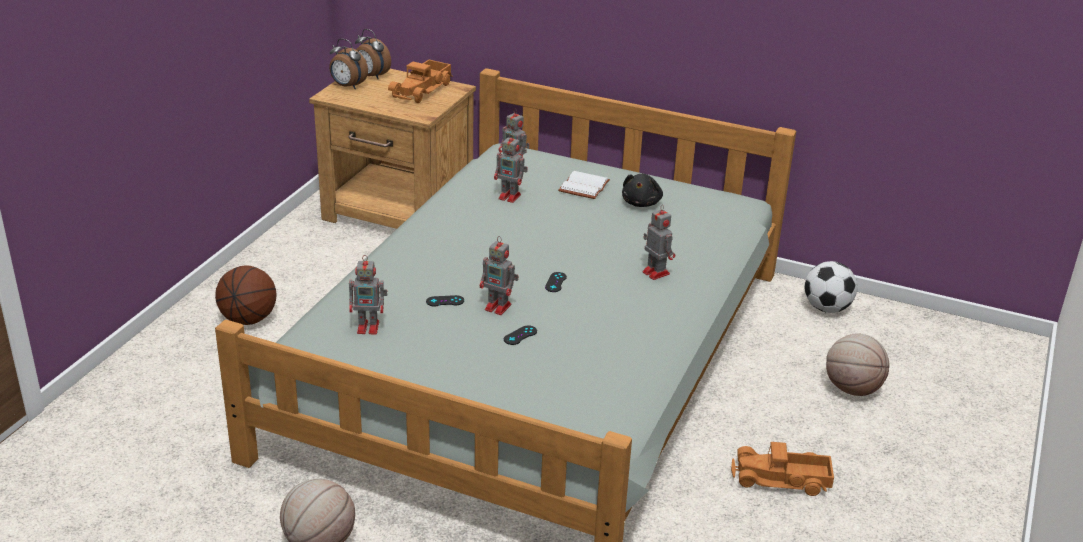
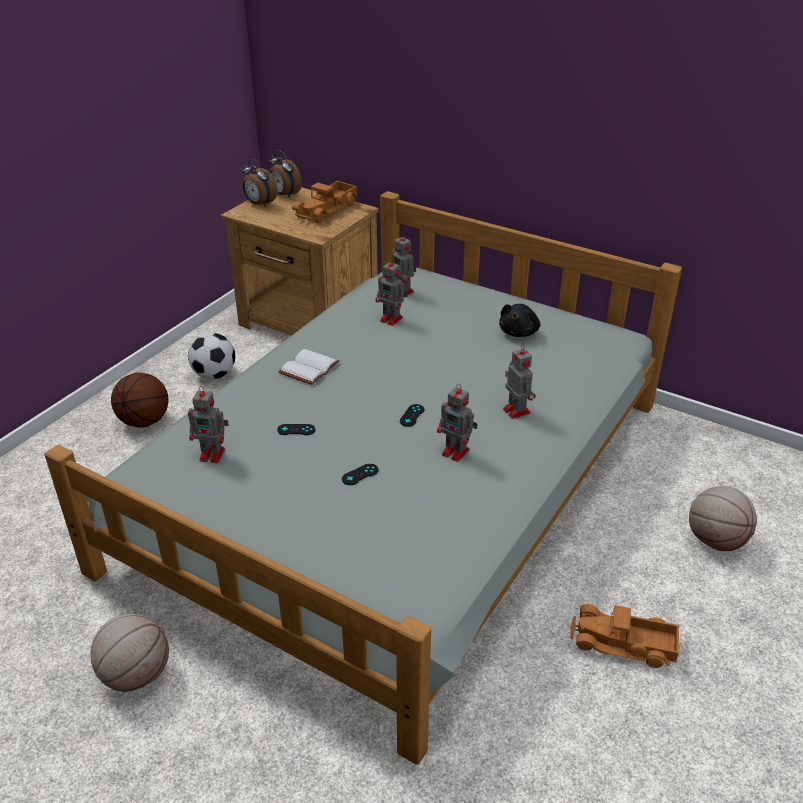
camera: 10 degrees right, 5 degrees up
(499, 307) = (347, 440): toy robot -> toy robot (457, 452)
(583, 186) = (465, 311): white book -> white book (308, 367)
(826, 308) = (701, 446): football -> football (214, 375)

